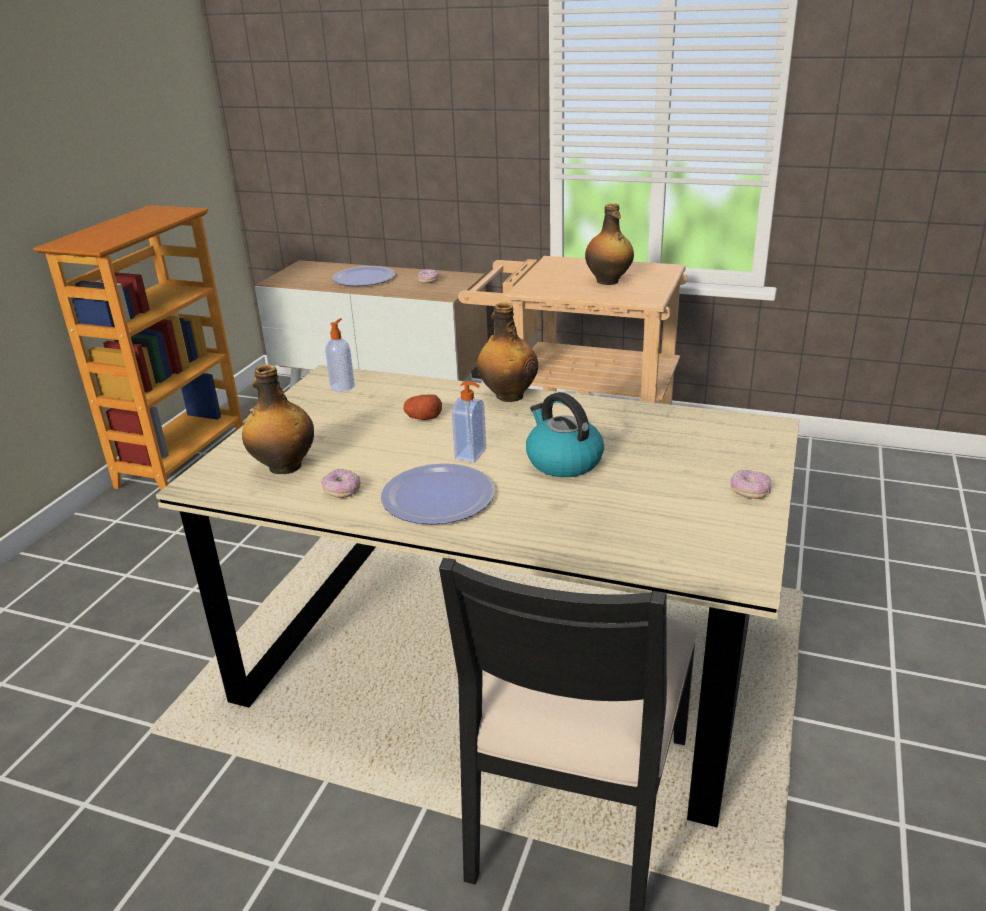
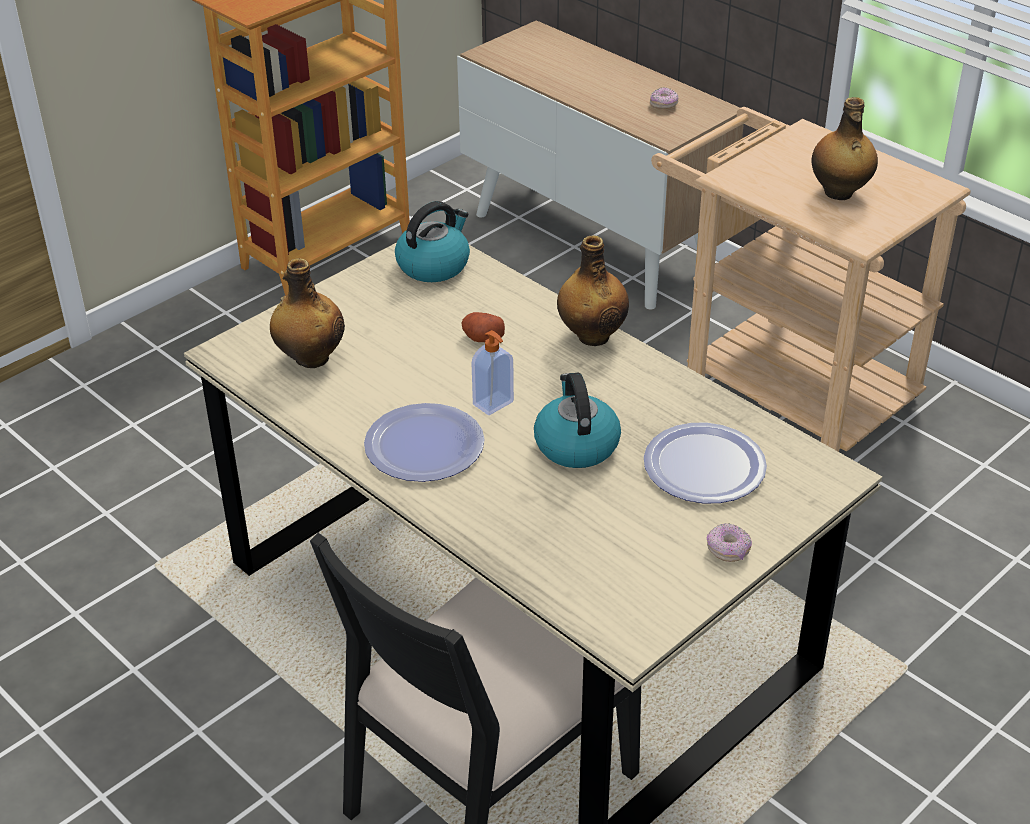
camera: 25 degrees right, 10 degrees up
(342, 491) = (343, 407): donut -> none
(343, 386) = (434, 265): soap dispenser -> kettle
(364, 278) = (590, 77): plate -> plate (704, 465)

